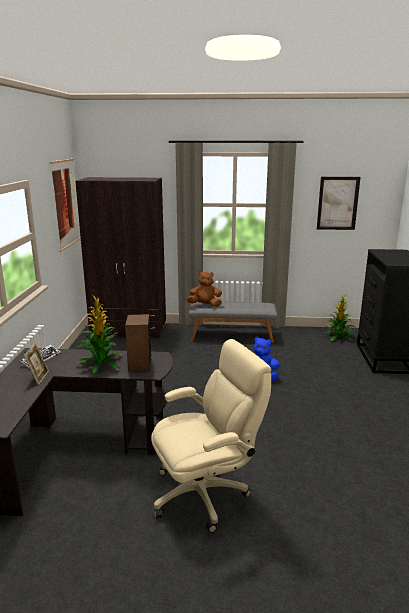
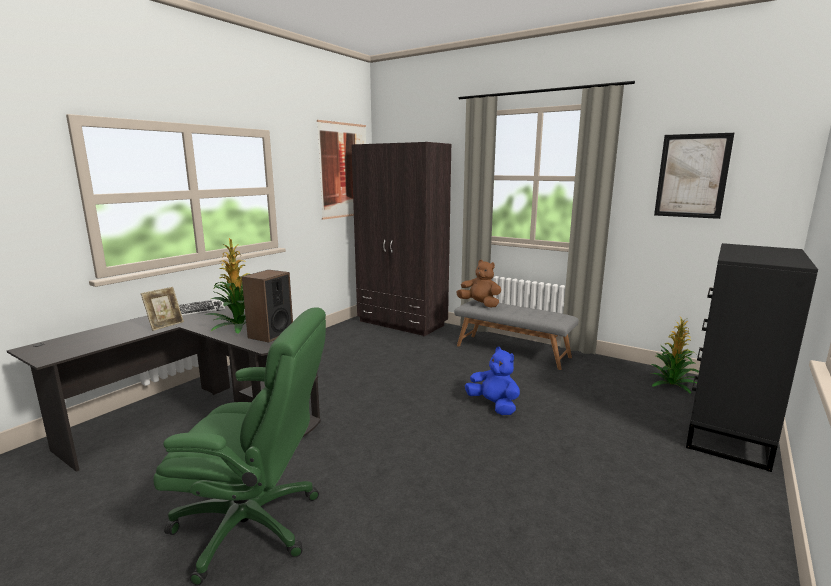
camera: 30 degrees right, 5 degrees down
(206, 493) = (256, 527): beige office chair -> green office chair

